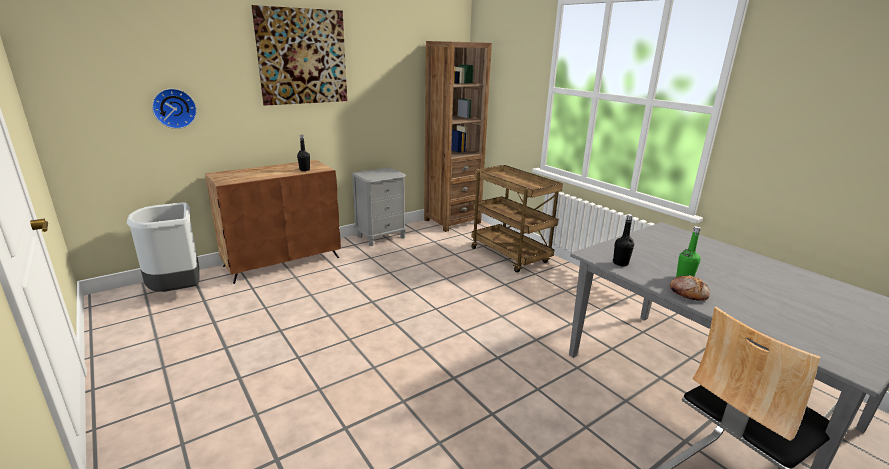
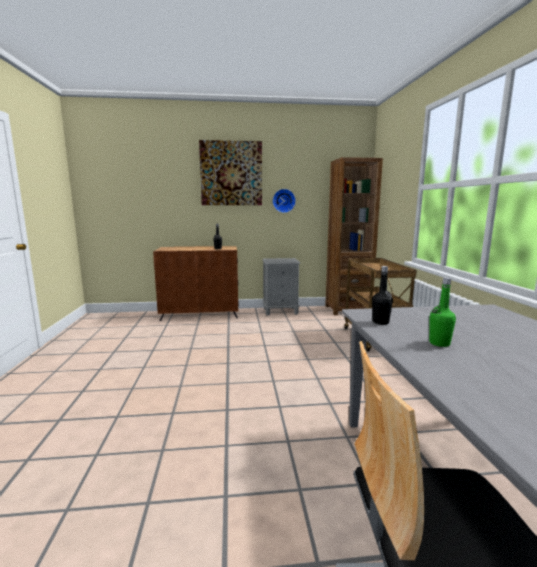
camera: 30 degrees right, 10 degrees down
(174, 108) = (147, 204): wall clock -> wall clock (283, 200)
(178, 291) = (128, 319): grey trash can -> none
(688, 293) = (420, 354): bread -> none

